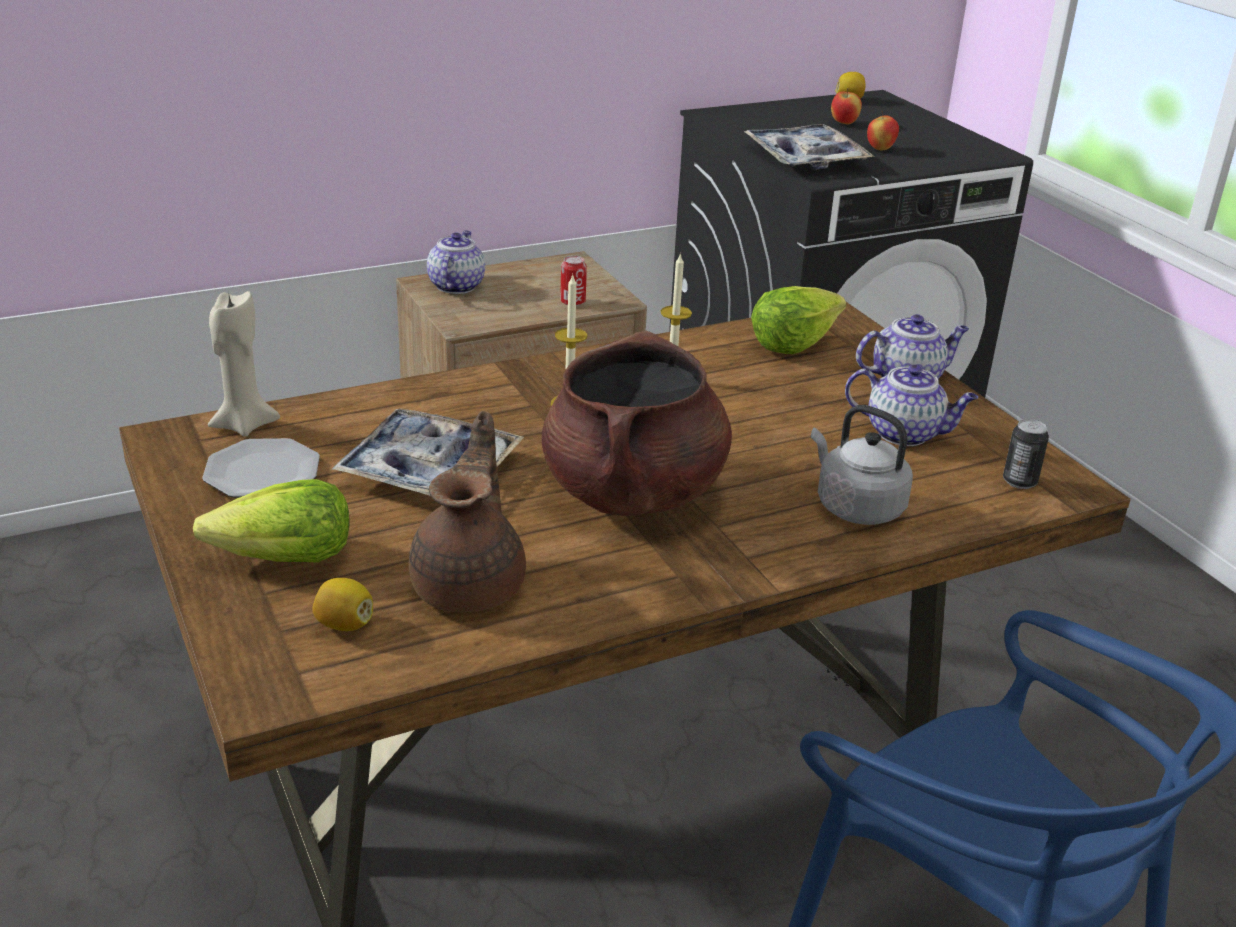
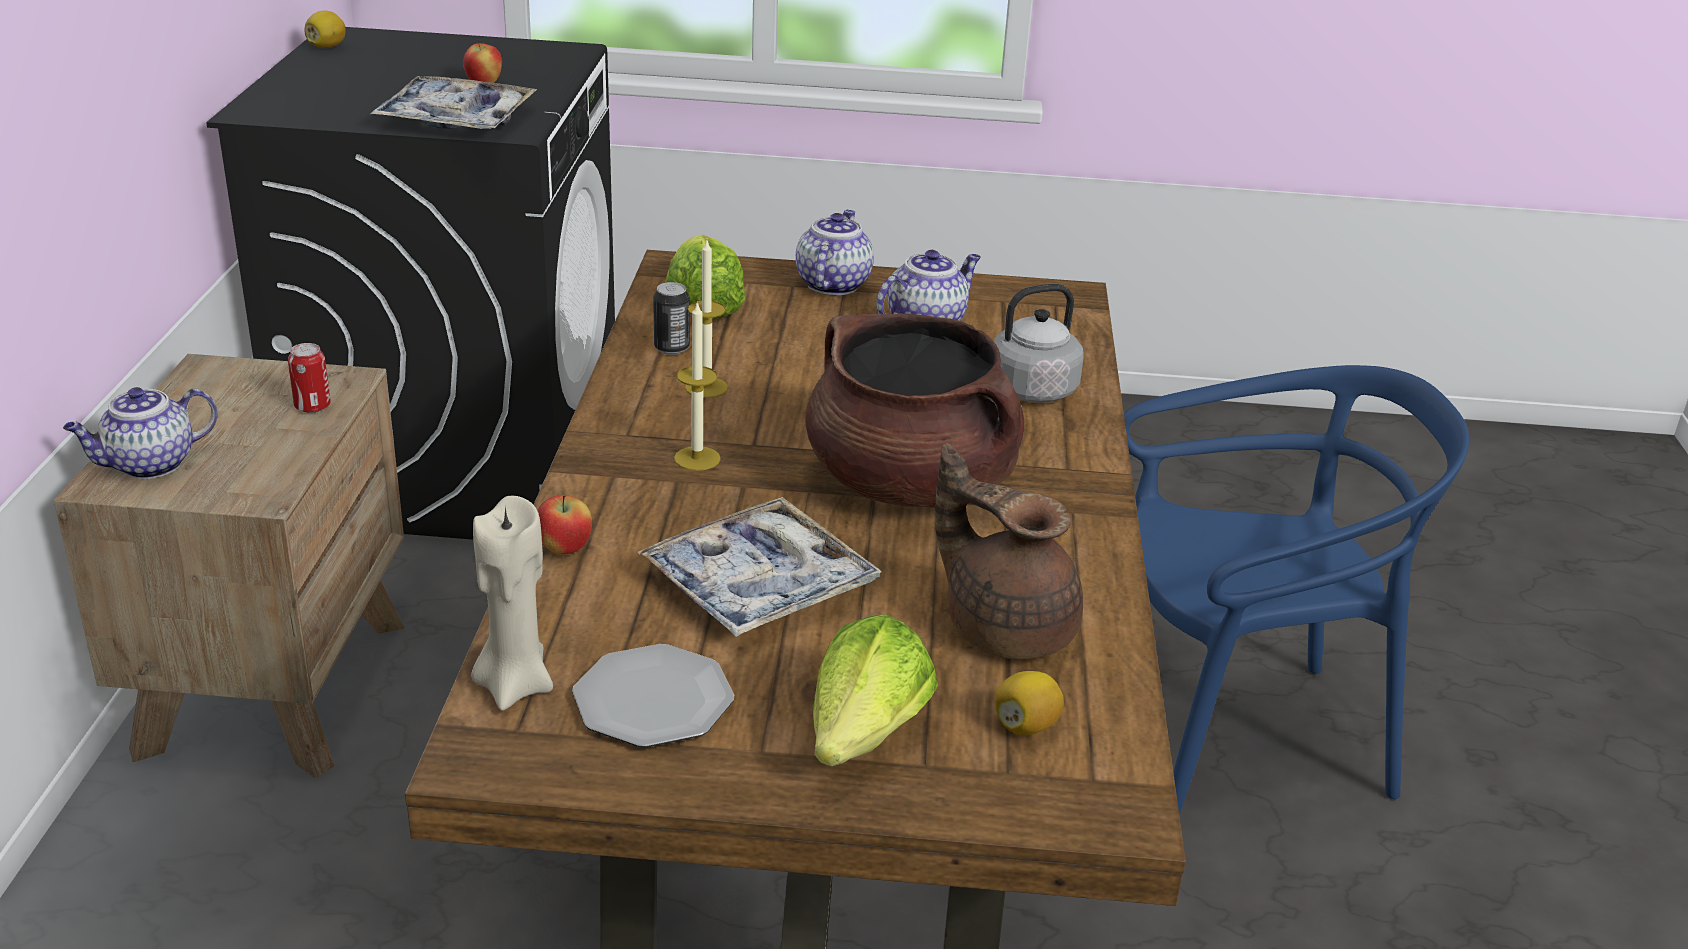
camera: 60 degrees left, 0 degrees up
(456, 285) = (149, 465): teapot -> teapot turned 75 degrees counterclockwise
(844, 123) = (389, 72): apple -> apple (564, 550)
(1019, 482) = (1047, 310): can -> can (671, 348)

